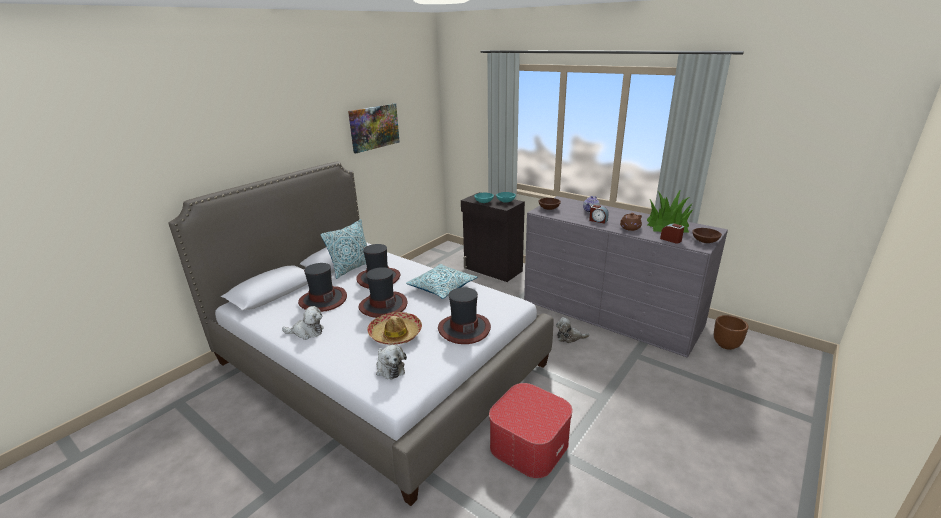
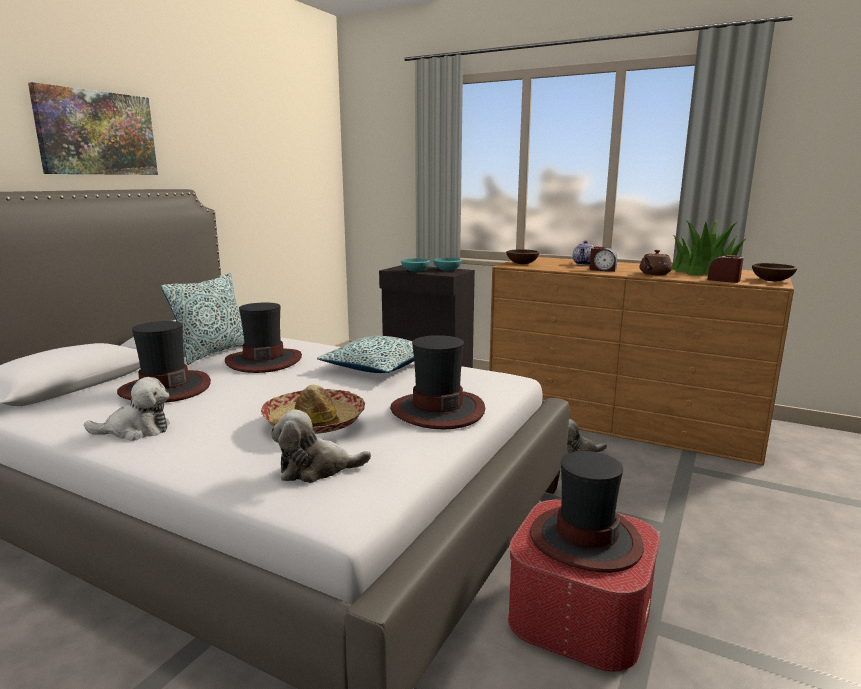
camera: 10 degrees left, 10 degrees down
(374, 127) = (247, 154): picture -> picture (97, 133)
(383, 305) = (280, 390): hat -> hat (584, 539)
(389, 368) = (316, 469): plush toy -> plush toy turned 120 degrees clockwise
(610, 312) = (621, 419): grey dresser -> brown dresser
(726, 345) = (806, 447): brown planter -> none

